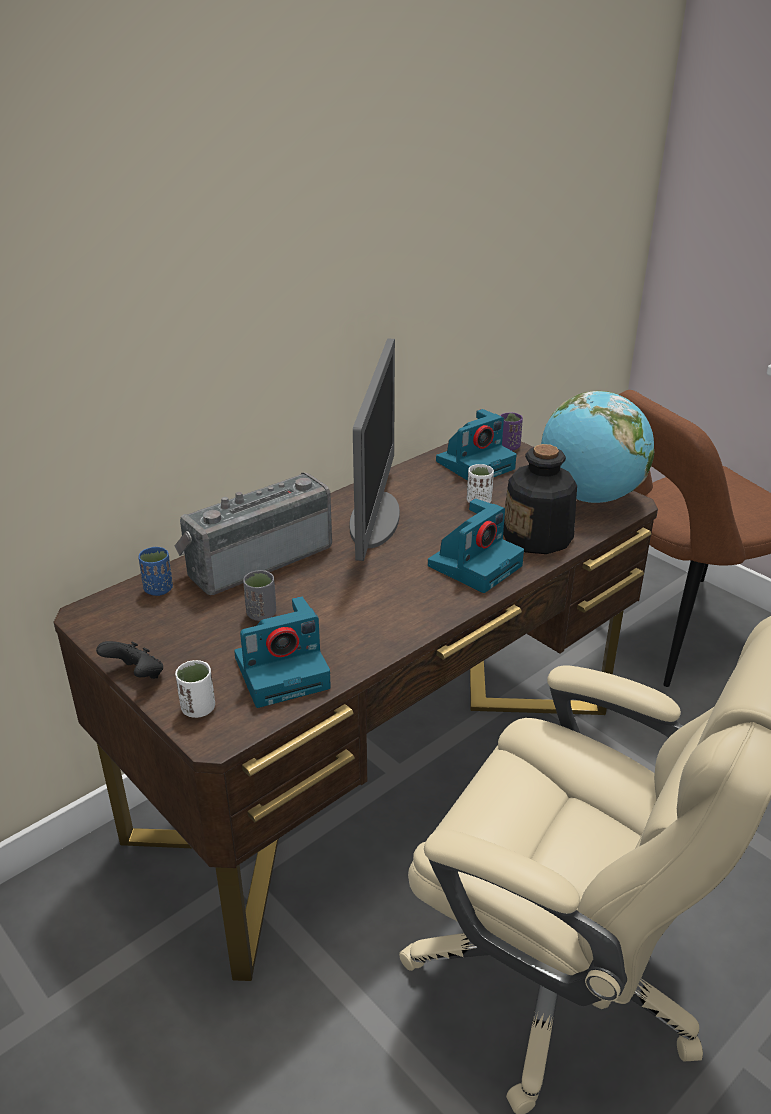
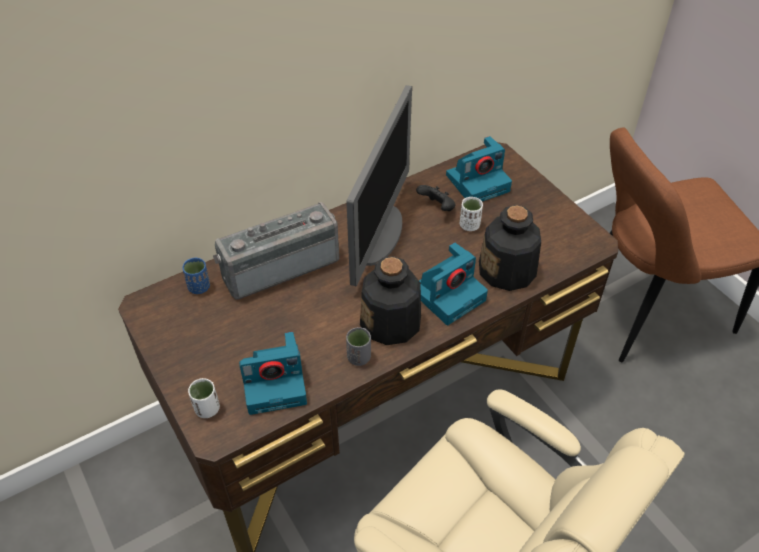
camera: 10 degrees right, 15 degrees up
(136, 676) = (169, 371): black game controller -> black game controller (437, 207)
(261, 614) = (271, 323): grey cup -> grey cup (359, 357)
(414, 597) = (391, 322): none -> bottle
(508, 447) = (511, 165): purple cup -> none
(590, 497) = (564, 231): globe -> none

